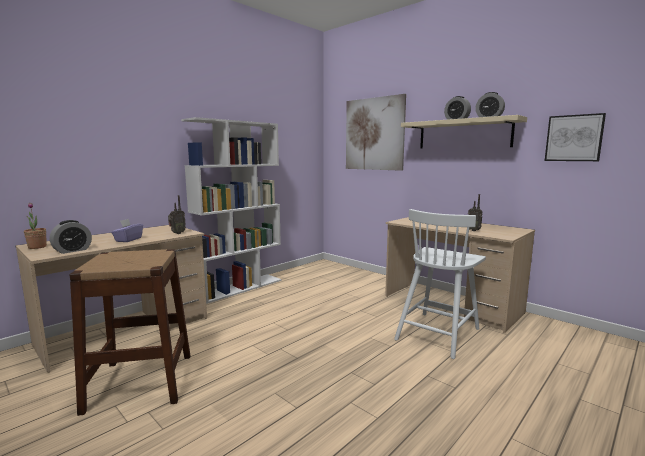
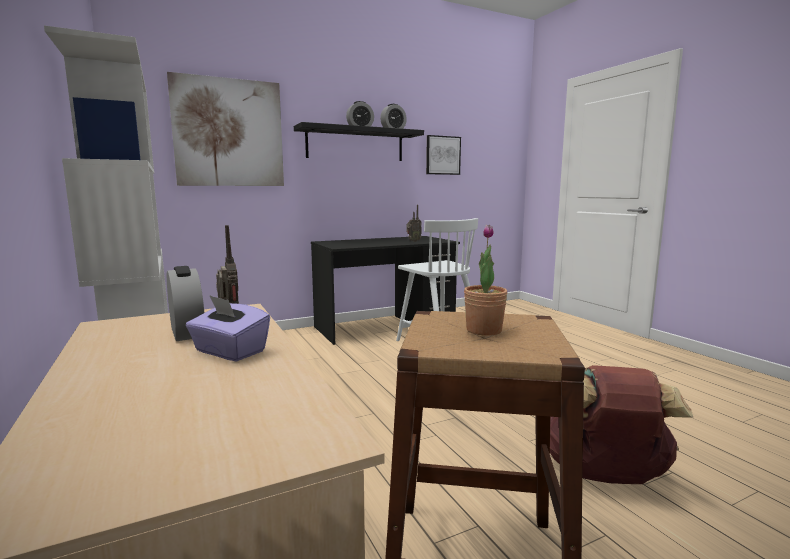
camera: 70 degrees left, 0 degrees up
(37, 247) = (120, 484): potted plant -> potted plant (484, 330)
(72, 250) = (290, 404): alarm clock -> alarm clock (187, 333)
(232, 432) = (604, 476): none -> brown backpack
(451, 304) = (385, 327): beige desk -> black desk
(463, 134) = (355, 144): beige shelf -> black shelf

